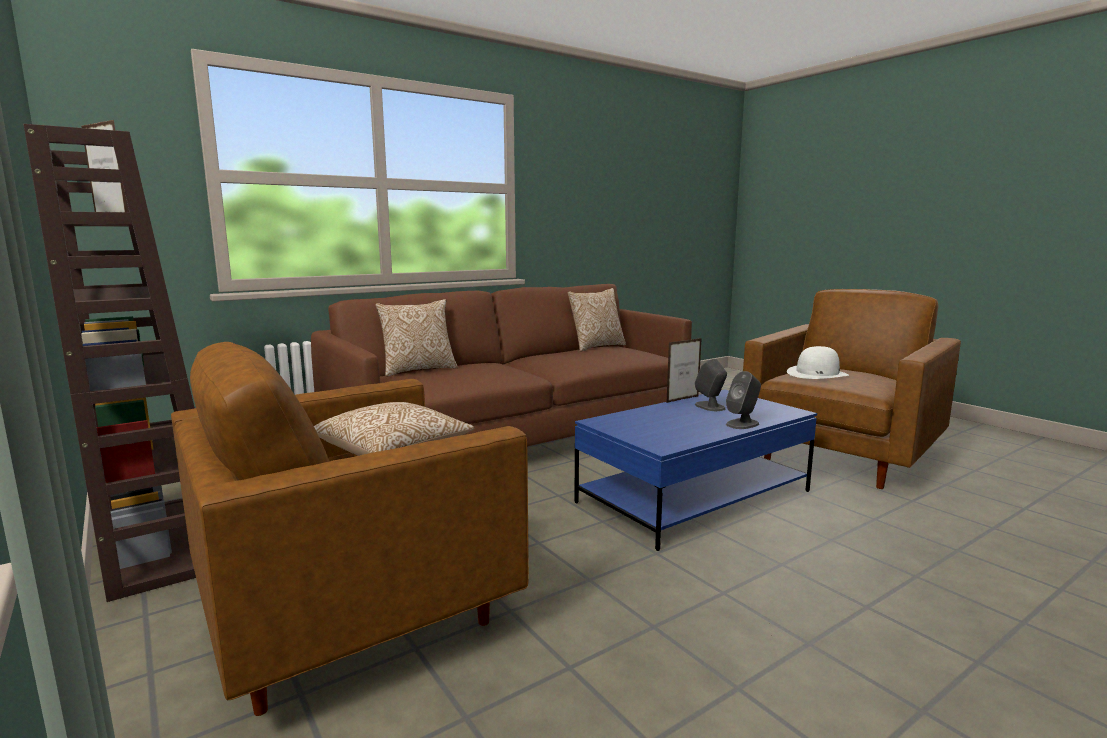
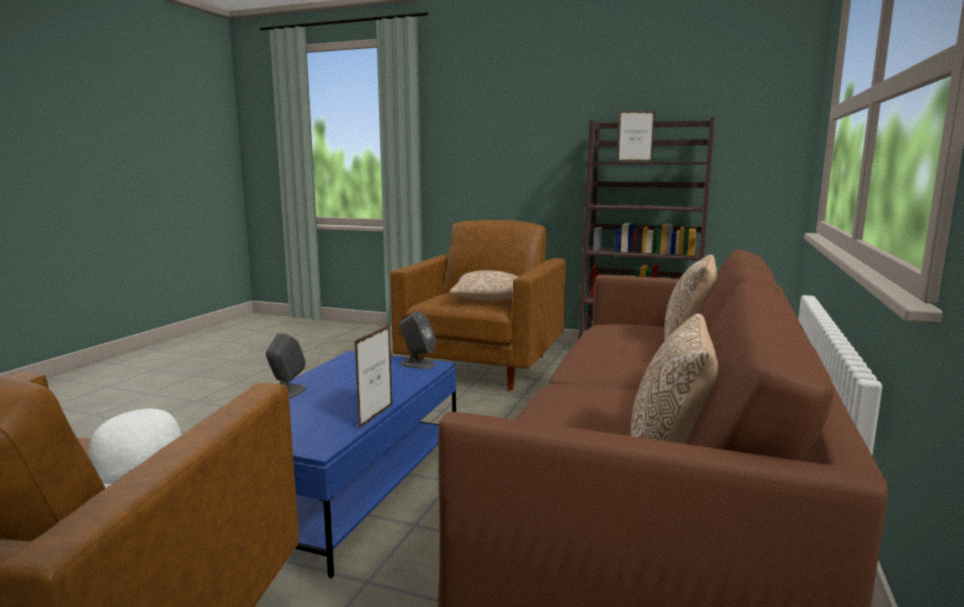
camera: 145 degrees right, 0 degrees up
(710, 407) = (332, 411): grey speaker -> grey speaker (417, 364)

